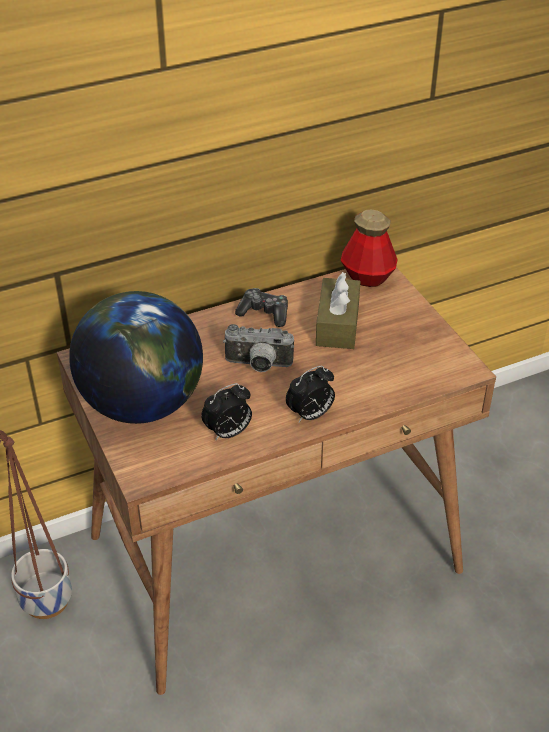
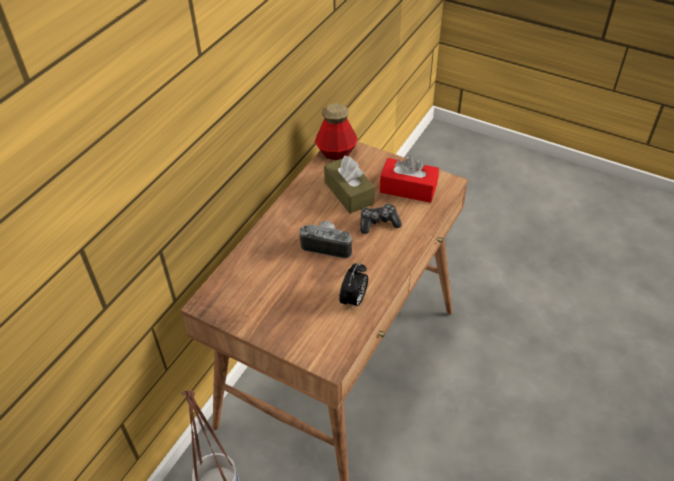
camera: 35 degrees left, 5 degrees up
(142, 403) = (279, 312): globe -> none
(258, 366) = (327, 246): camera -> camera turned 135 degrees counterclockwise
(264, 313) = (296, 208): game controller -> game controller (378, 223)
(310, 415) = (391, 260): alarm clock -> none
(410, 352) = (408, 188): none -> red tissue box

